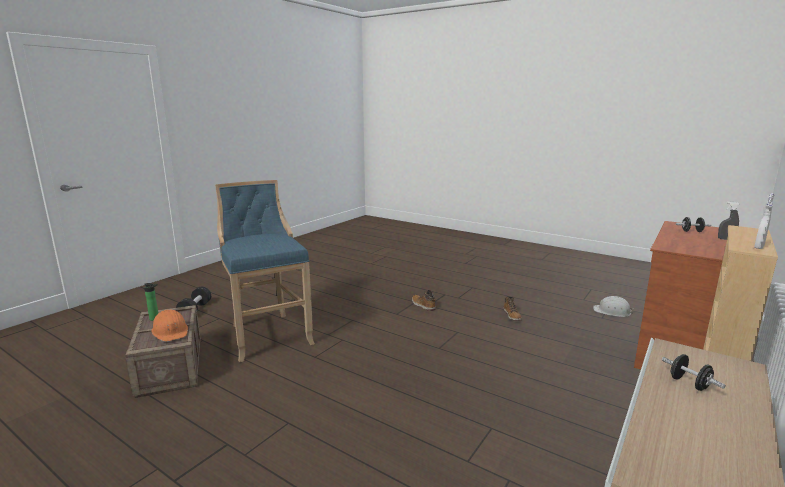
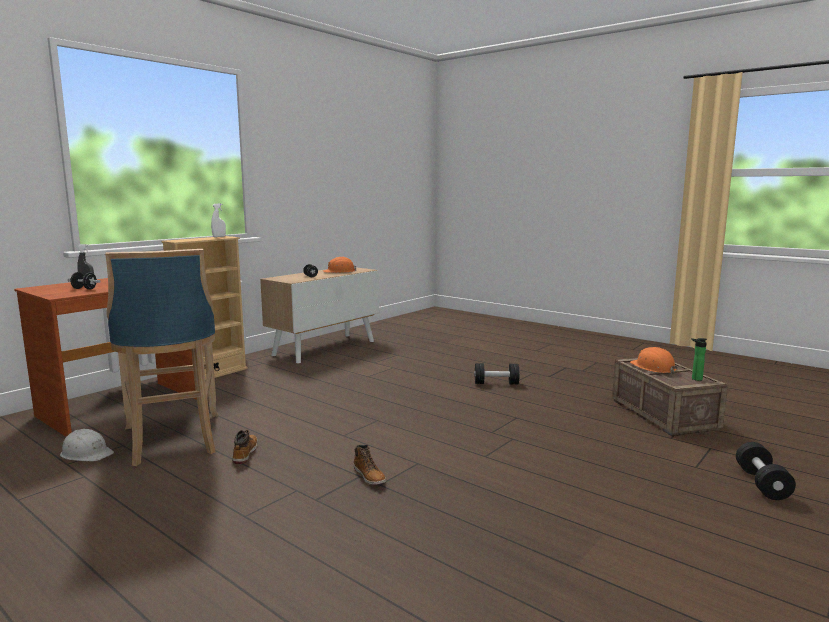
camera: 175 degrees left, 5 degrees down
(268, 334) = (593, 441): blue stool -> blue stool (173, 441)
(314, 418) = (496, 383): none -> black dumbbell
(691, 441) = (339, 271): none -> orange hard hat

